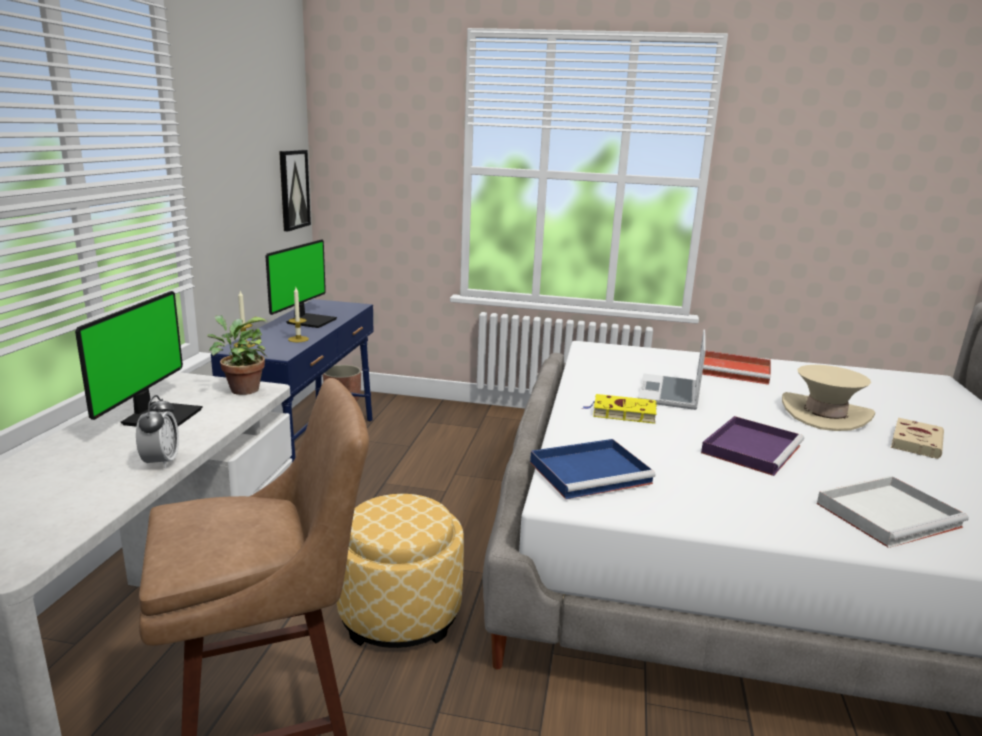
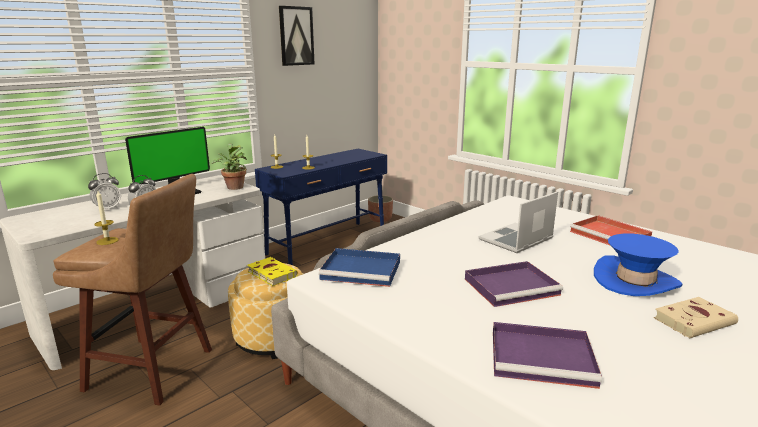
camera: 35 degrees right, 0 degrees up
(70, 475) = (108, 209): none -> alarm clock
(207, 532) = (107, 241): none -> candle
(293, 189) = (358, 78): picture -> picture (296, 36)
(310, 321) = (332, 159): monitor -> none
(621, 413) = (453, 243): yellow book -> yellow book (271, 274)
(825, 414) = (635, 281): beige hat -> blue hat
(889, 514) = (544, 358): white tray -> purple tray

